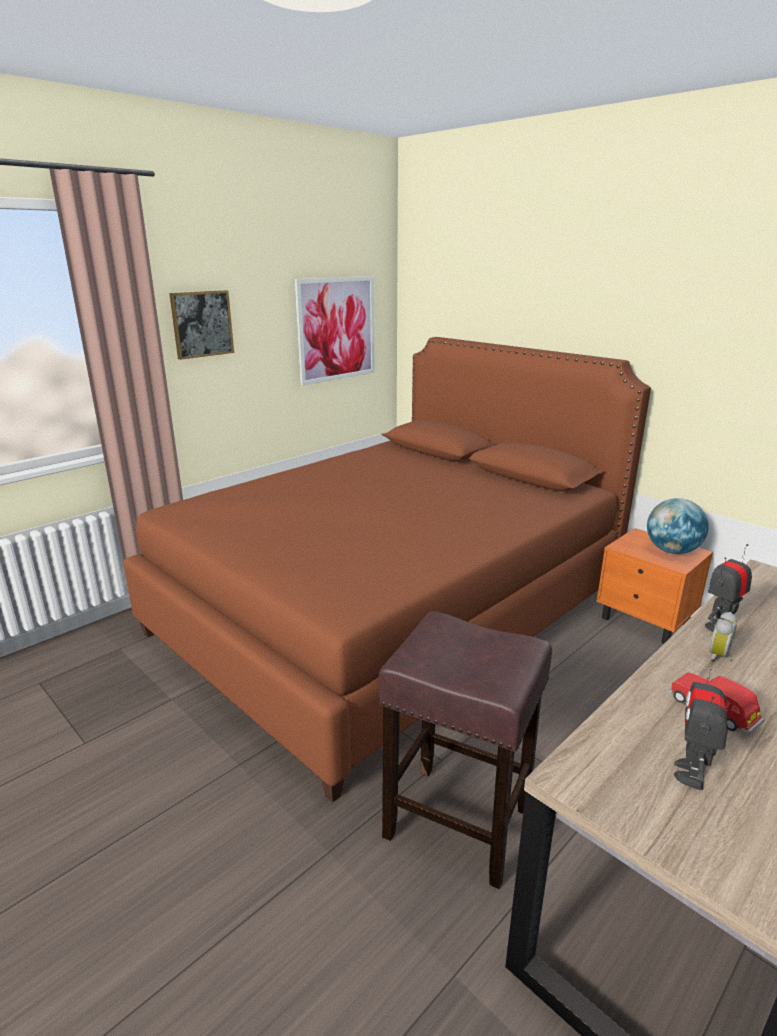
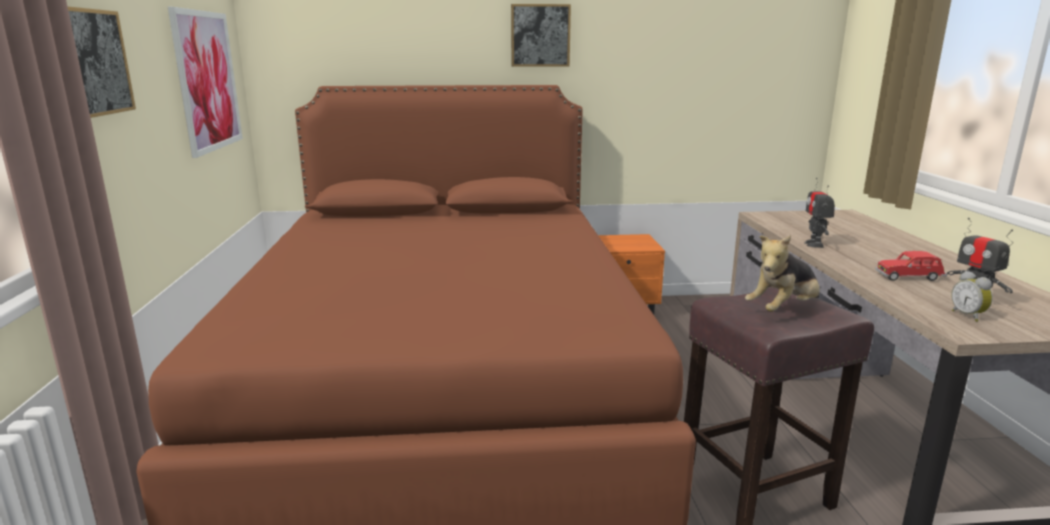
camera: 50 degrees left, 5 degrees down
(468, 655) = (783, 310): none -> plush toy
(624, 304) = (540, 35): none -> picture
(671, 551) = (630, 241): globe -> none
(720, 657) = (850, 256): alarm clock -> alarm clock (968, 316)

